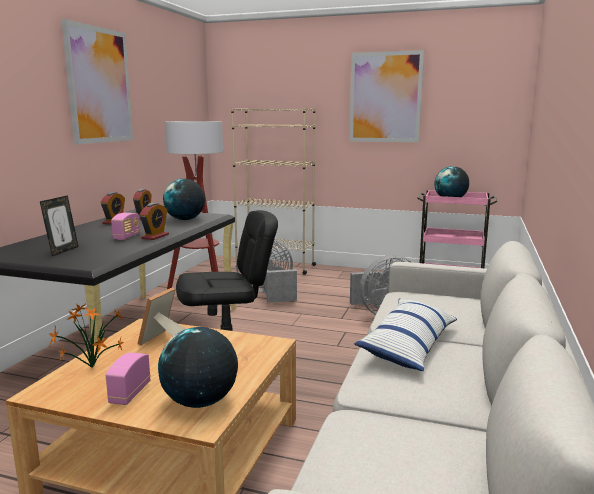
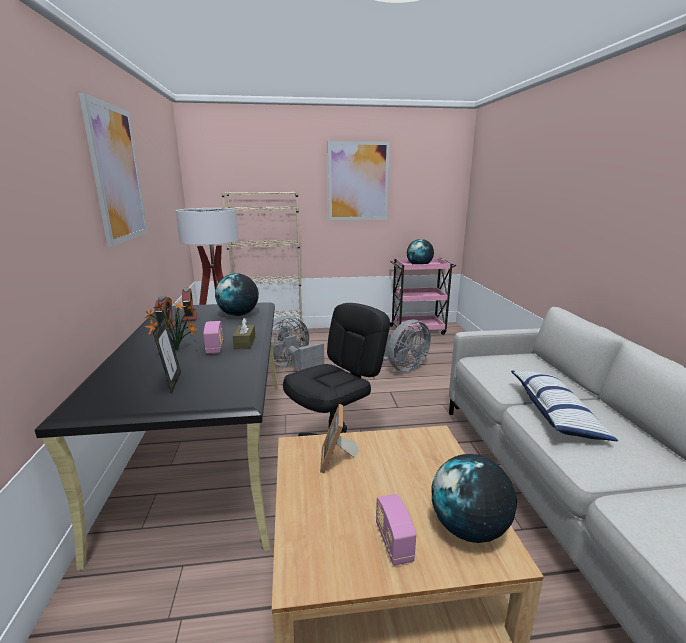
camera: 25 degrees left, 5 degrees up
(90, 368) = (311, 522): potted plant -> potted plant (175, 351)
(155, 236) = (245, 342): alarm clock -> brown tissue box

